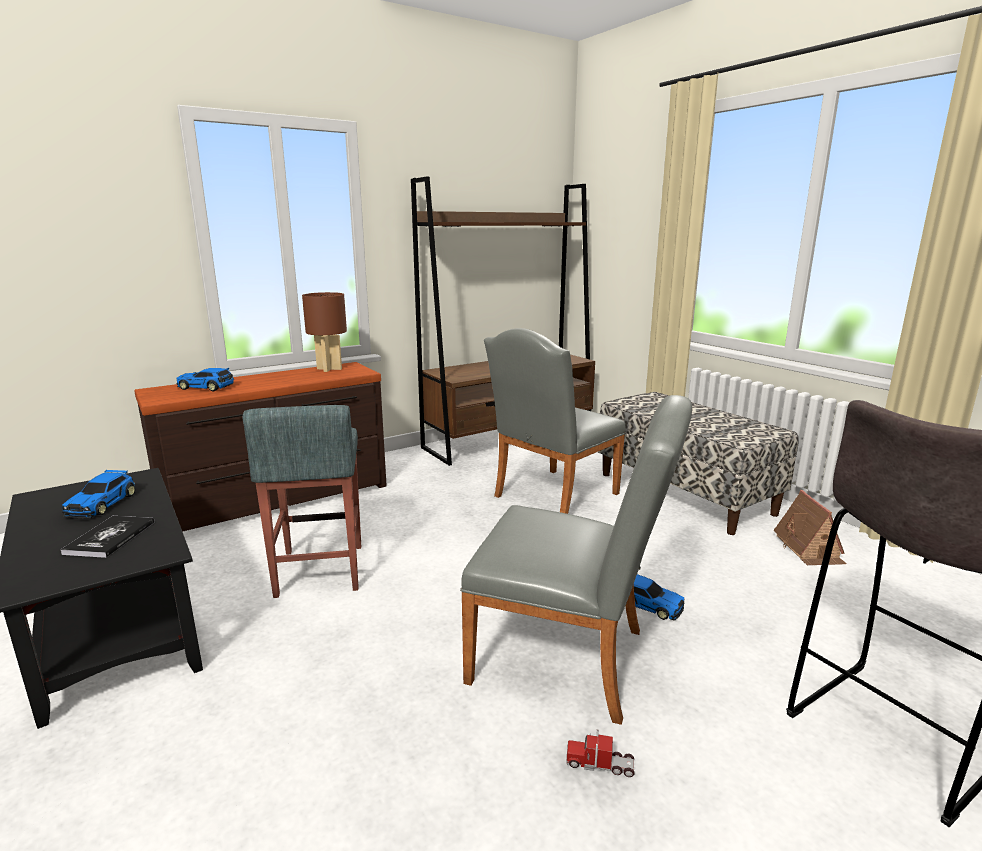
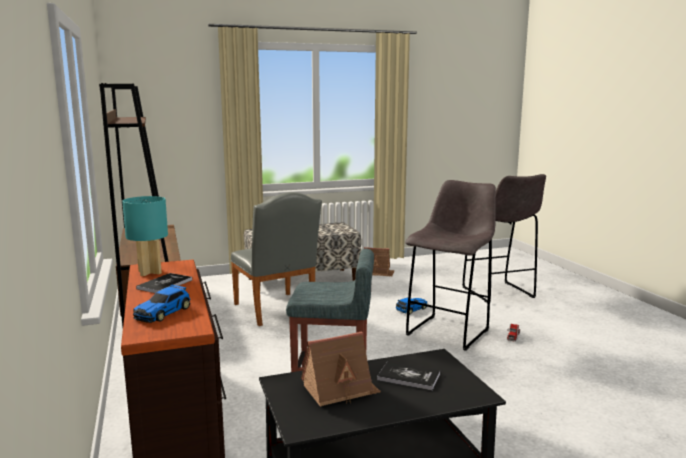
camera: 75 degrees left, 5 degrees down
(103, 504) = (340, 389): toy car -> toy house
(290, 377) = (165, 284): none -> book
(329, 369) = (150, 272): brown table lamp -> turquoise table lamp
(570, 659) = (449, 331): grey chair -> grey stool

